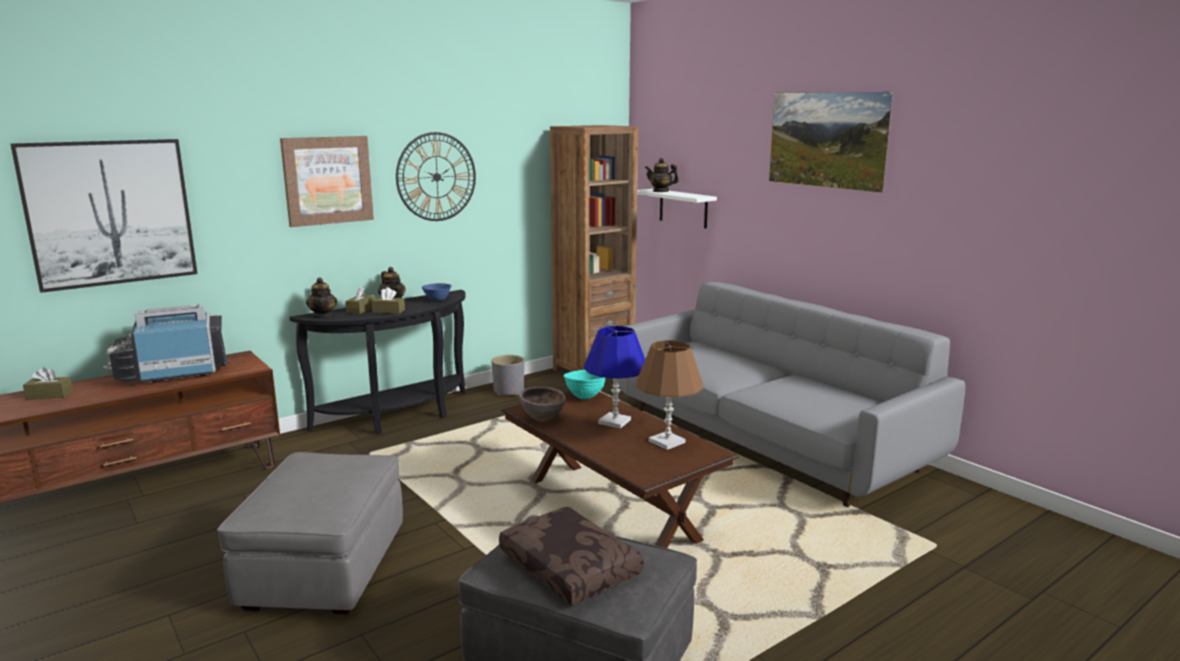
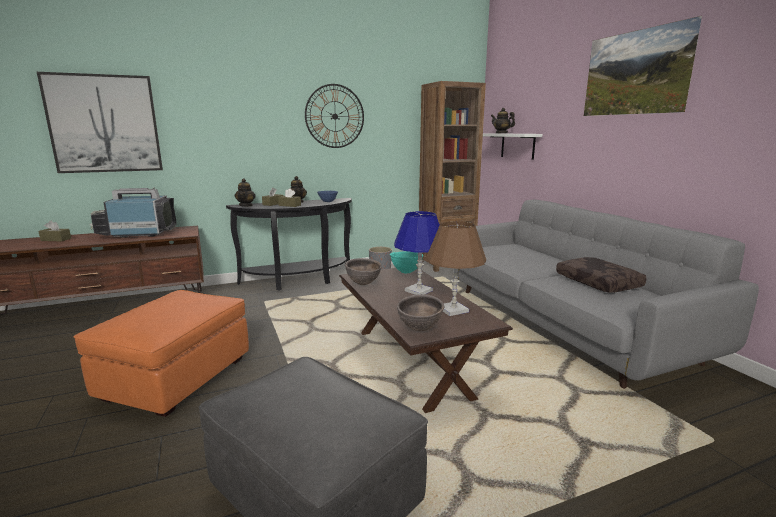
camera: 15 degrees right, 0 degrees up
(324, 569) = (176, 378): grey ottoman -> orange ottoman
(327, 180) = (255, 113): picture -> none
(572, 567) = (298, 410): brown pillow -> brown pillow (599, 283)
(643, 469) = (419, 329): none -> brown bowl

